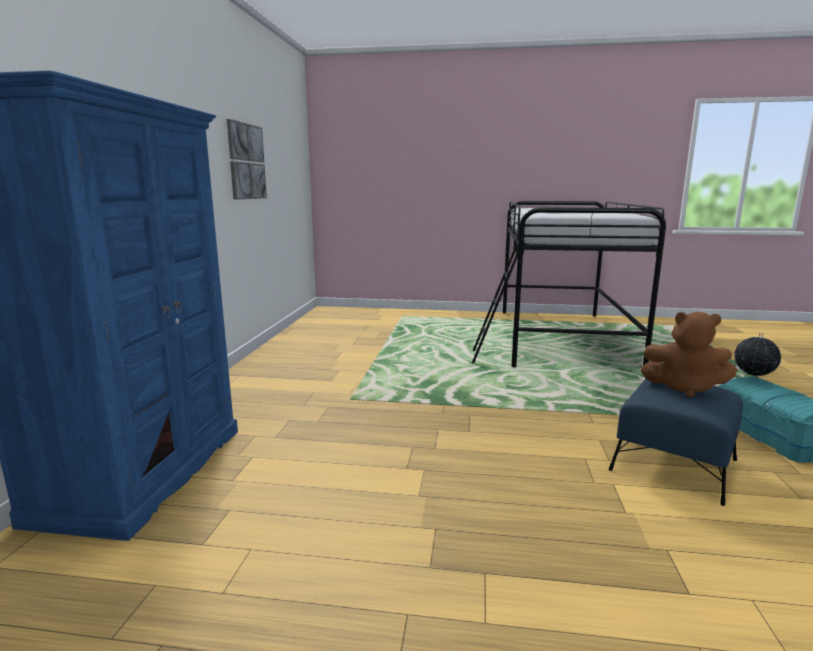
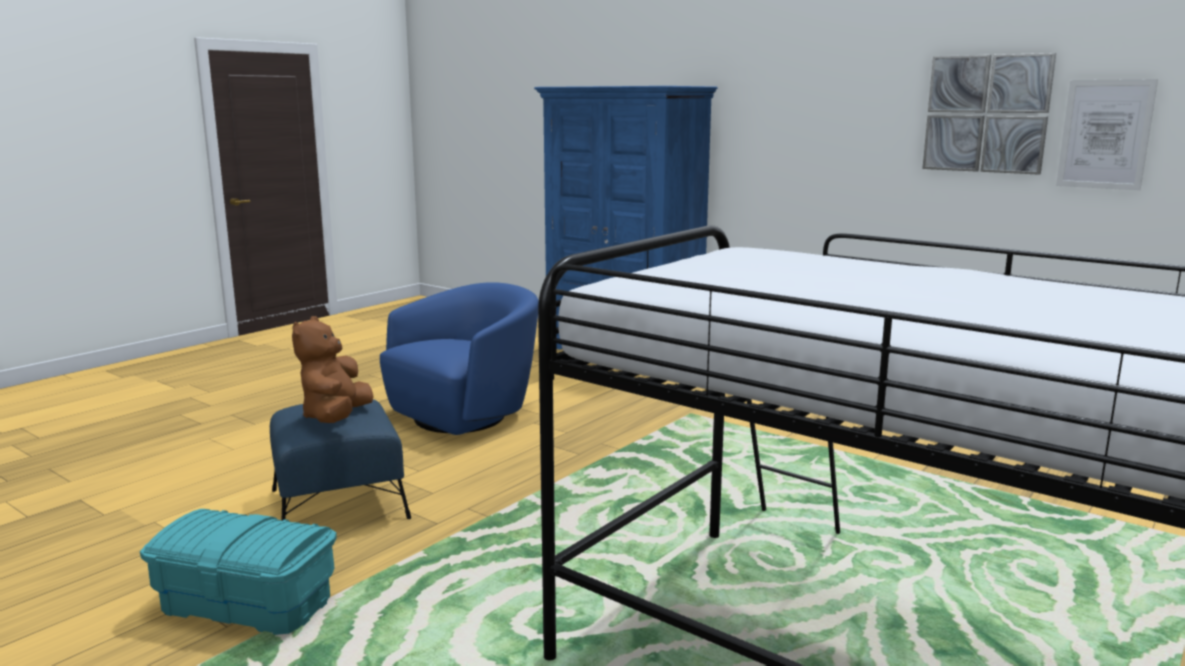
camera: 120 degrees right, 0 degrees up
(273, 175) = (1105, 134): none -> picture
(457, 487) = (466, 415): none -> blue armchair
(684, 388) = (336, 418): brown plush toy -> brown plush toy turned 45 degrees counterclockwise
(752, 379) = (288, 538): globe -> none

